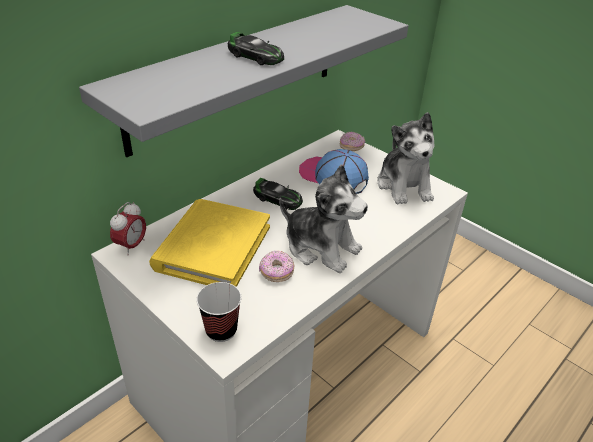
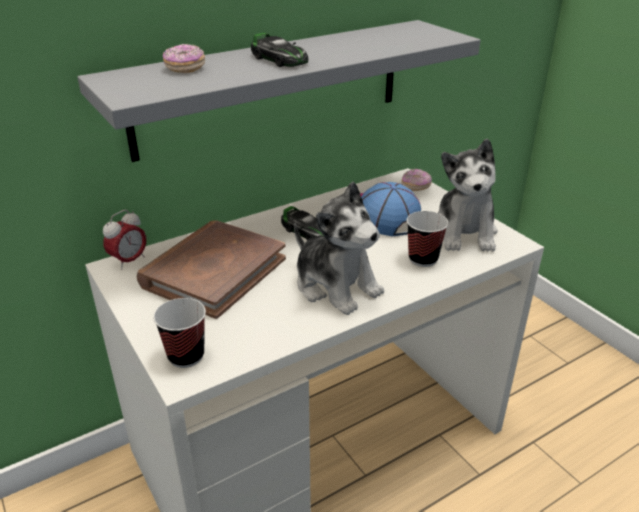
camera: 15 degrees right, 5 degrees down
(213, 247) = (214, 272): yellow book -> brown book
(276, 272) = (273, 305): donut -> donut (185, 68)
(381, 214) = (423, 259): none -> cup

